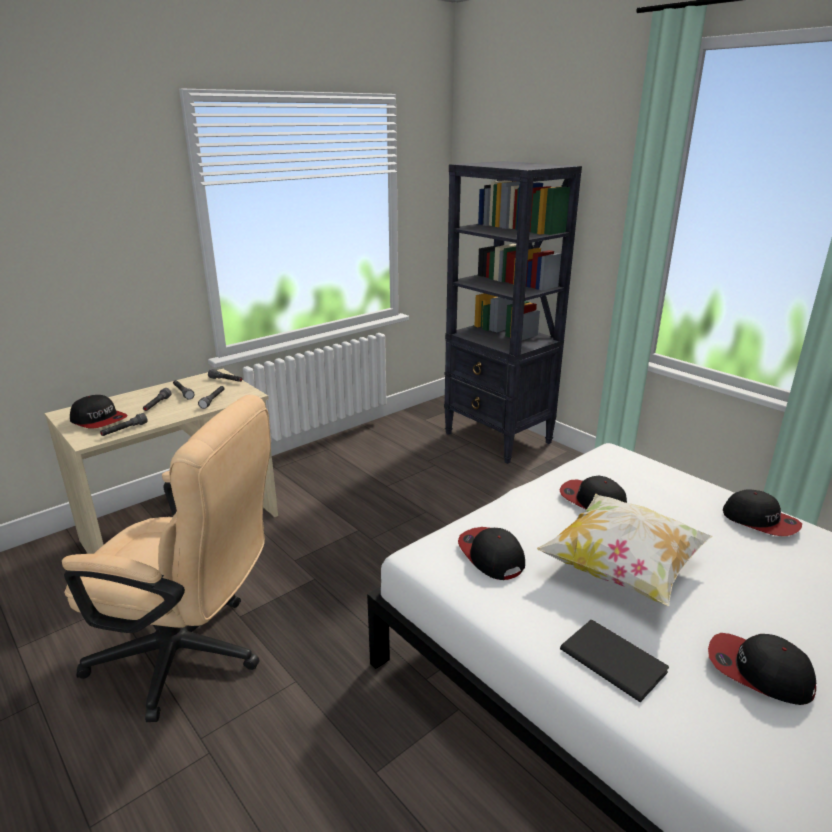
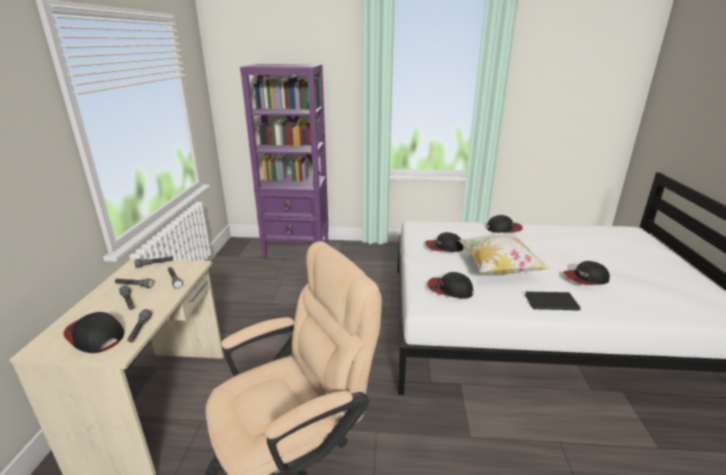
camera: 45 degrees left, 0 degrees up
(99, 420) = (95, 335): cap -> cap turned 135 degrees counterclockwise
(498, 438) = (297, 250): black bookcase -> purple bookcase

